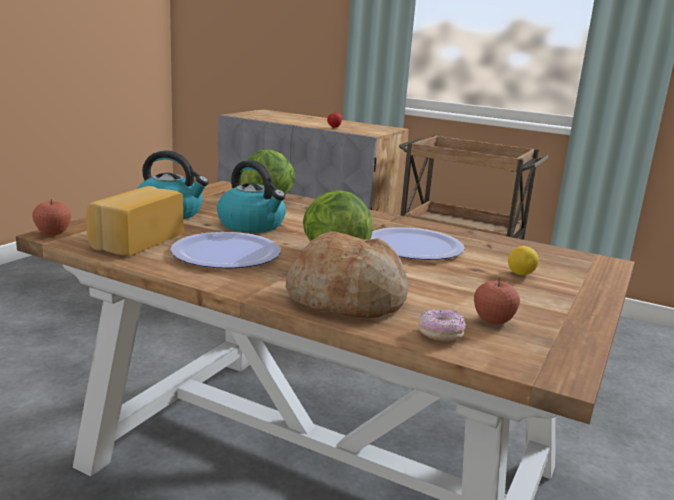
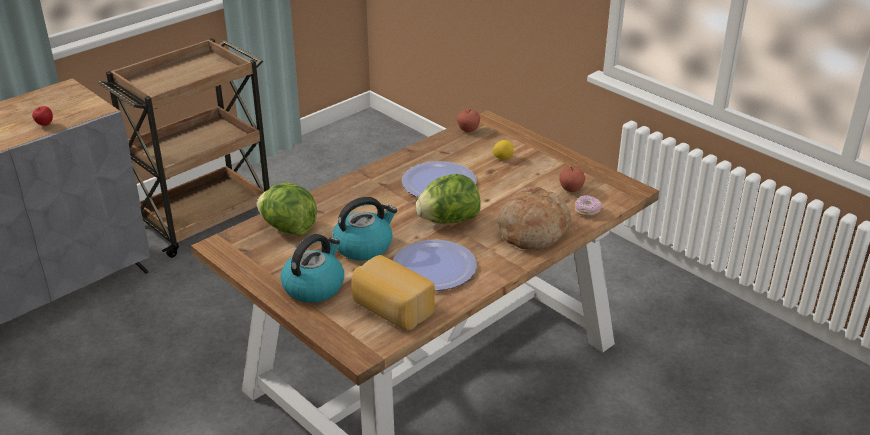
camera: 70 degrees left, 15 degrees up
(53, 233) = (357, 353): apple -> apple (468, 129)

